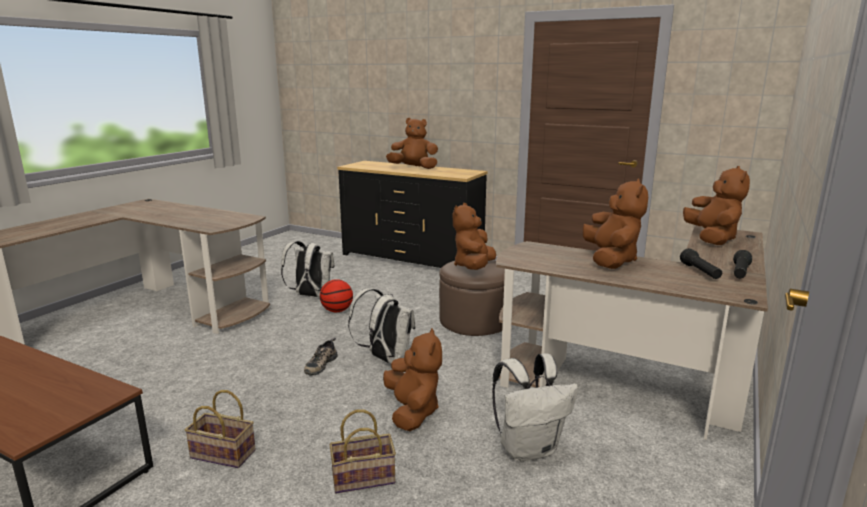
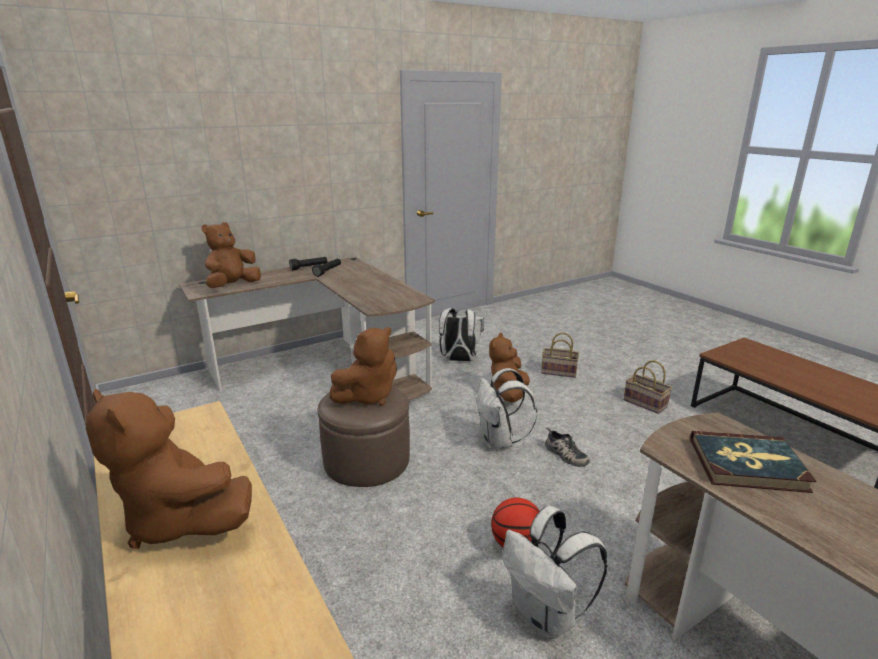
camera: 150 degrees left, 5 degrees up
(210, 218) = (747, 465): none -> book
(320, 364) = (564, 455): shoe -> shoe turned 90 degrees clockwise
(611, 260) = (353, 286): brown plush toy -> none

